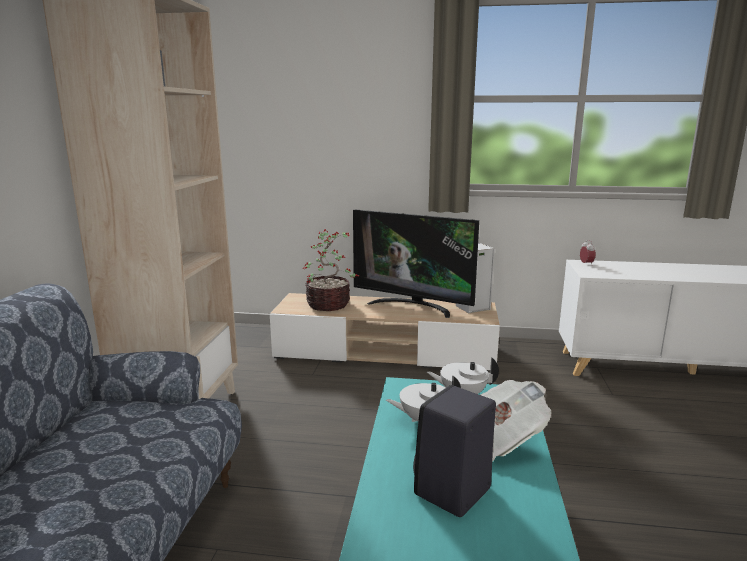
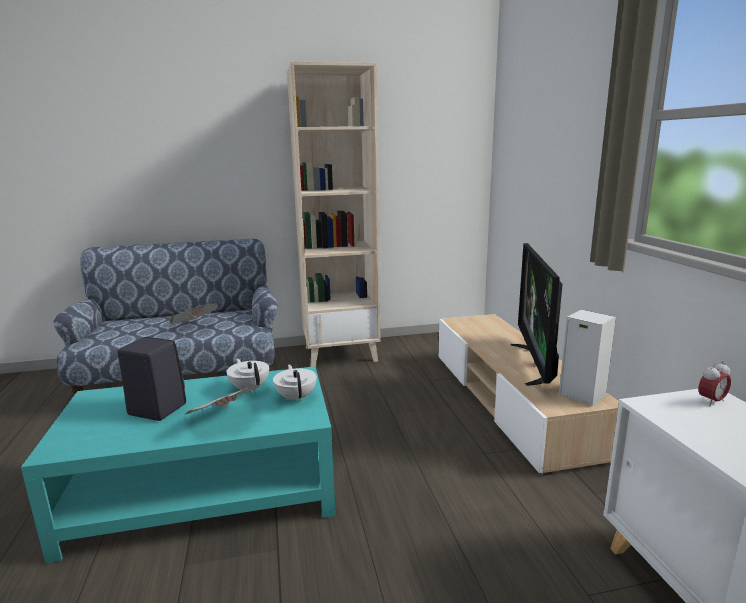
camera: 70 degrees right, 0 degrees up
(119, 456) = (195, 326): none -> newspaper
(329, 304) = (487, 332): potted plant -> none

